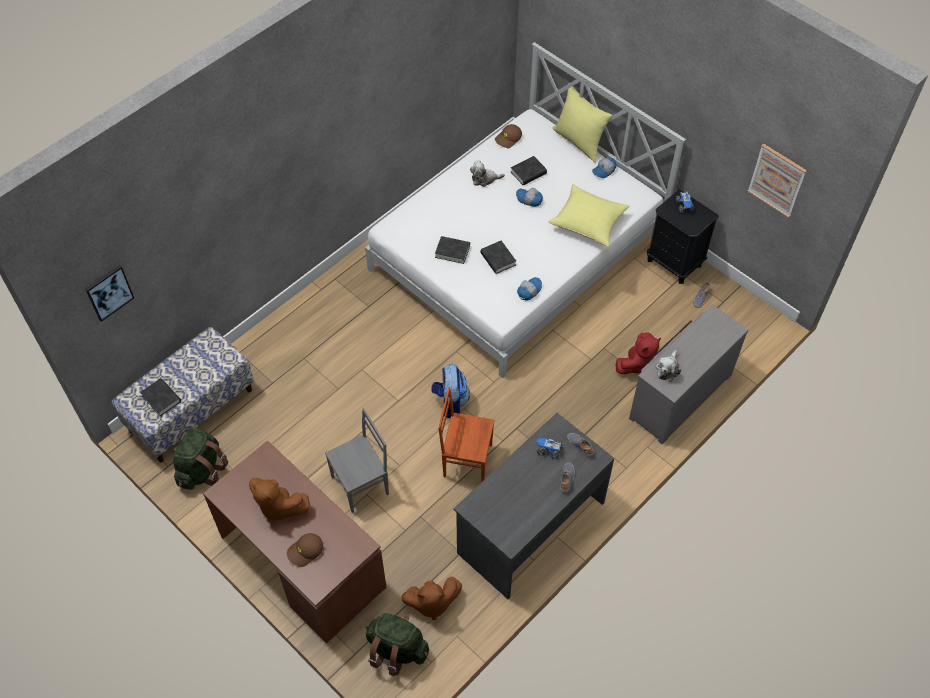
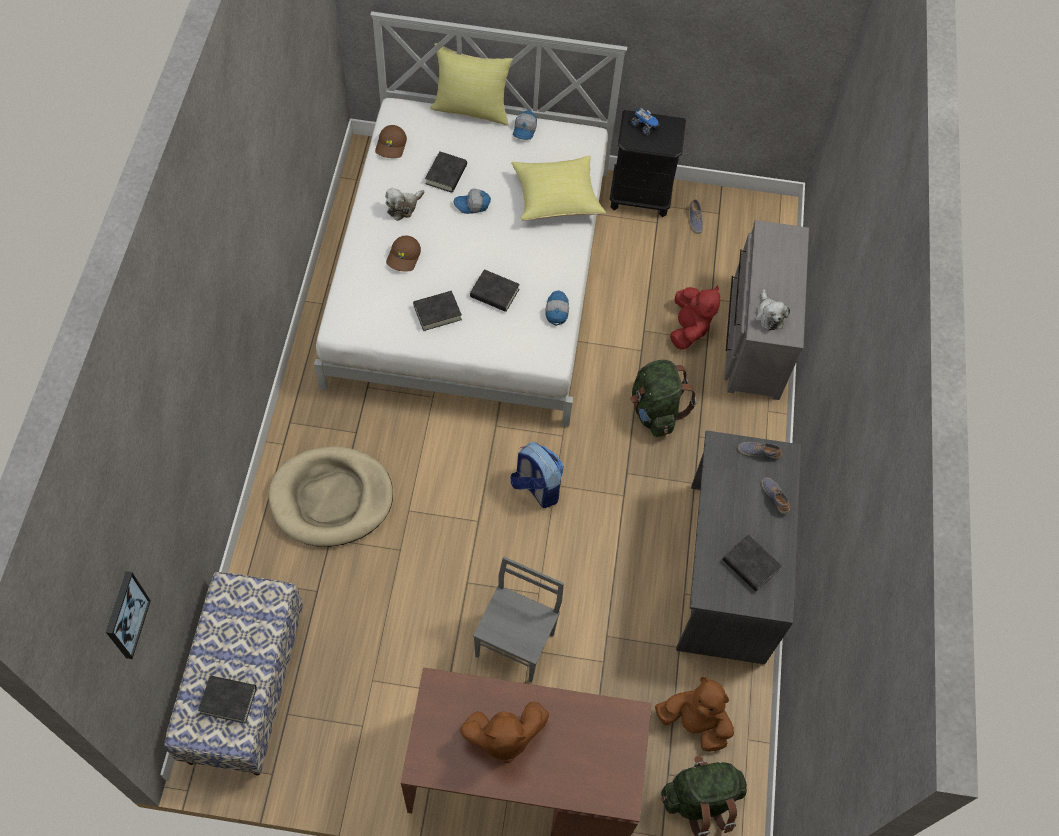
camera: 40 degrees left, 5 degrees up
(201, 470) = (317, 750): green backpack -> green backpack (655, 411)
(305, 552) = (577, 768): brown cap -> brown cap (404, 257)
(323, 336) = (331, 498): none -> beige dog bed
(431, 603) = (694, 723): brown plush toy -> brown plush toy turned 105 degrees counterclockwise
(467, 459) = (604, 540): brown chair -> none
(513, 508) = (750, 565): none -> black book
(548, 450) = (732, 478): toy truck -> none
(777, 180) = (762, 46): picture -> none

